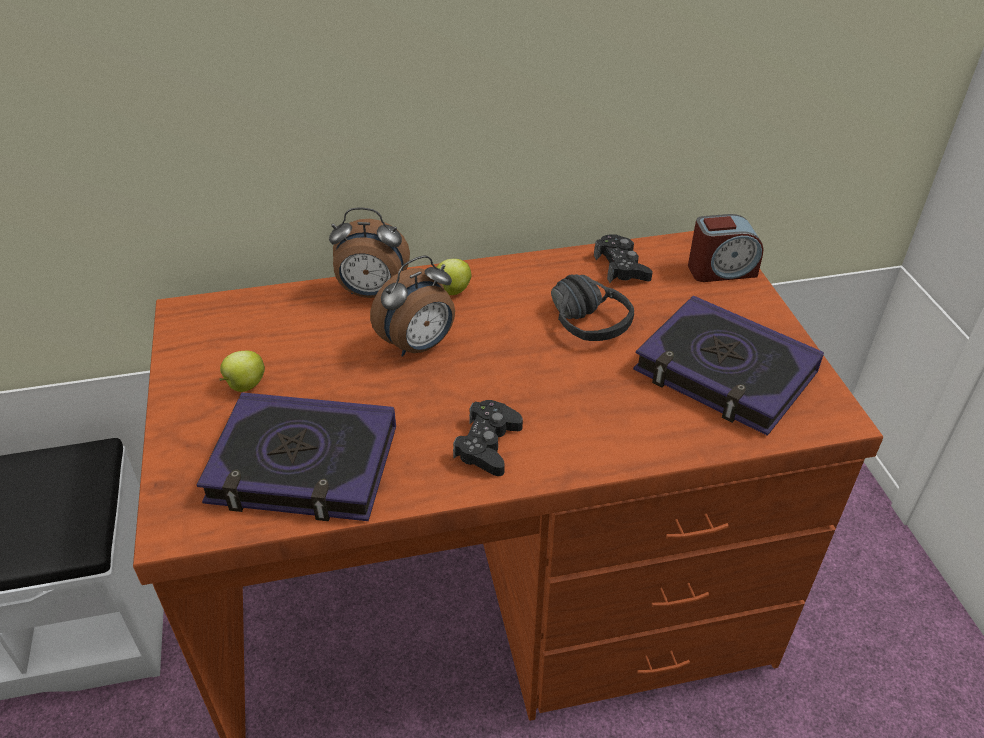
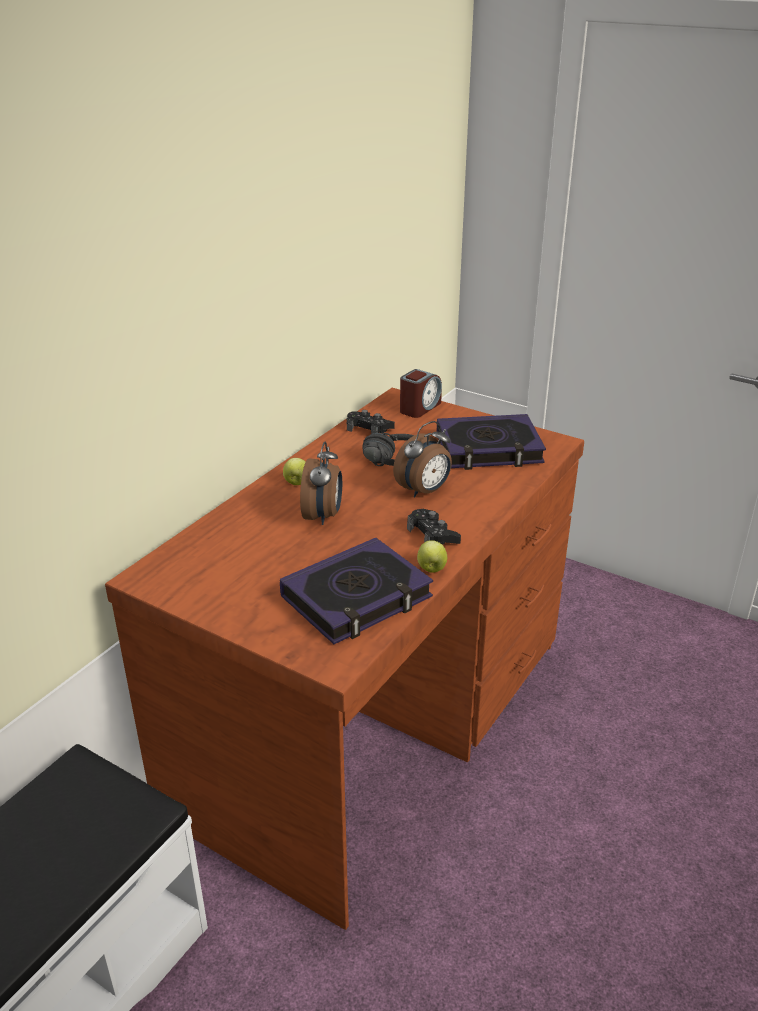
camera: 45 degrees left, 10 degrees down
(244, 385) = (254, 587): apple -> apple (431, 569)
(372, 293) = (250, 507): alarm clock -> alarm clock (424, 491)

